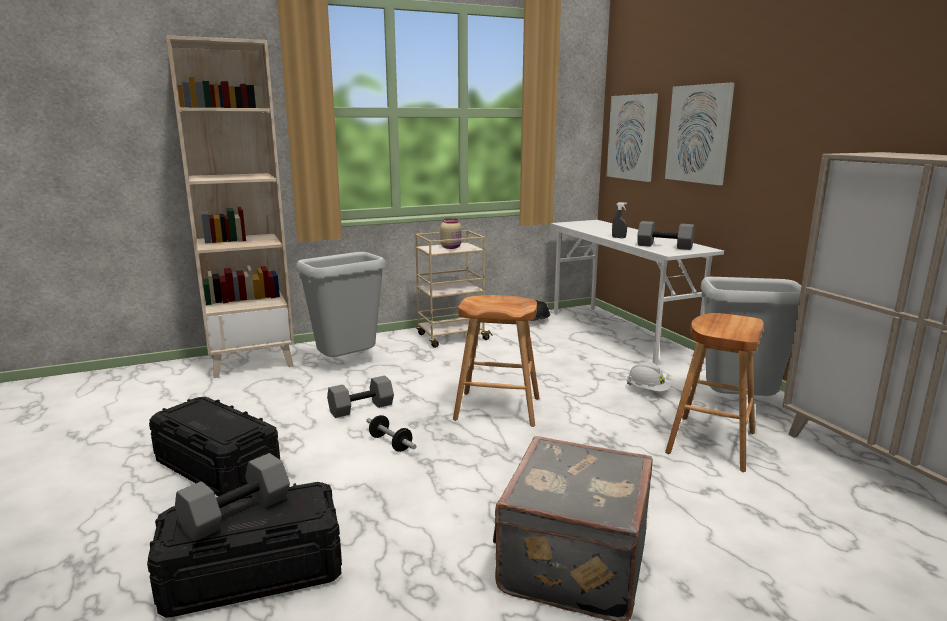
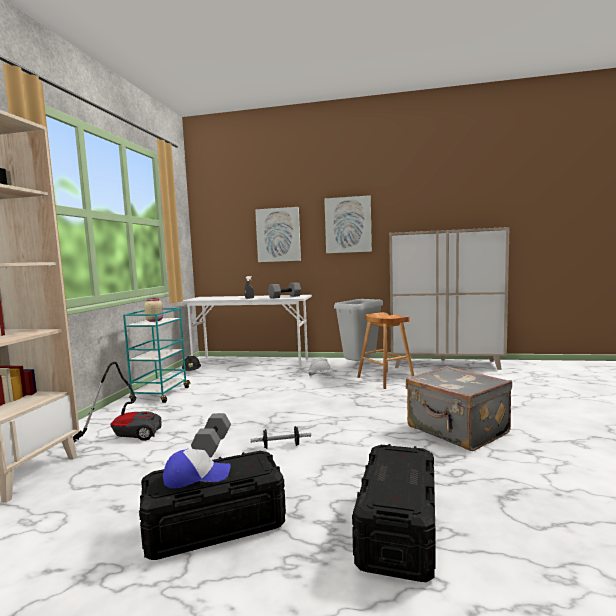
camera: 55 degrees left, 10 degrees down
(199, 415) = (196, 476): none -> cap
(236, 512) = (393, 478): grey dumbbell -> none
(347, 364) = (125, 435): grey trash can -> vacuum cleaner
(451, 337) = (160, 395): beige cart -> turquoise cart
(497, 409) = (285, 408): brown stool -> none
(632, 137) = (222, 241): picture -> picture (348, 225)

